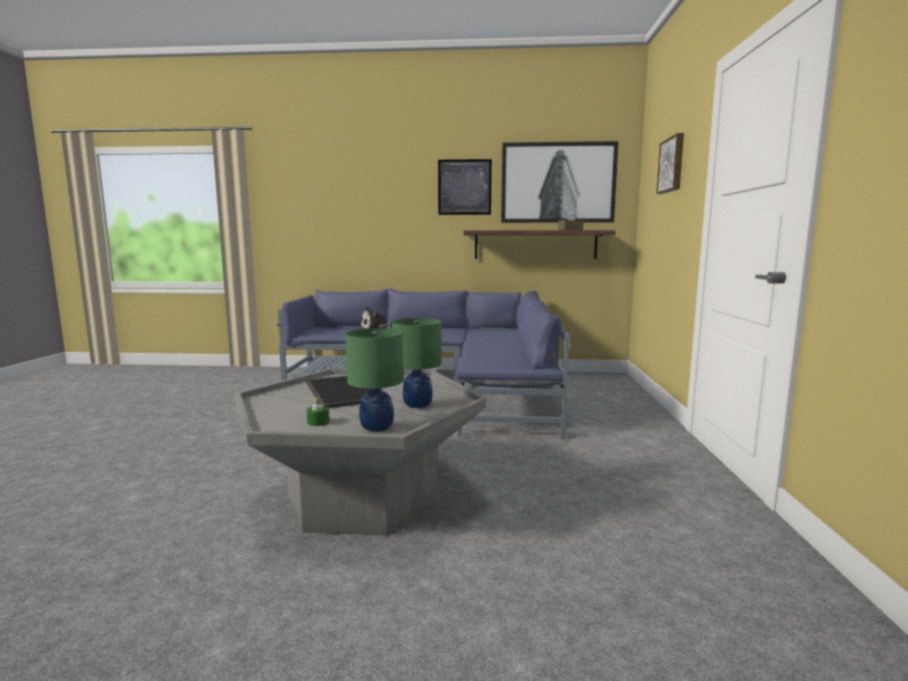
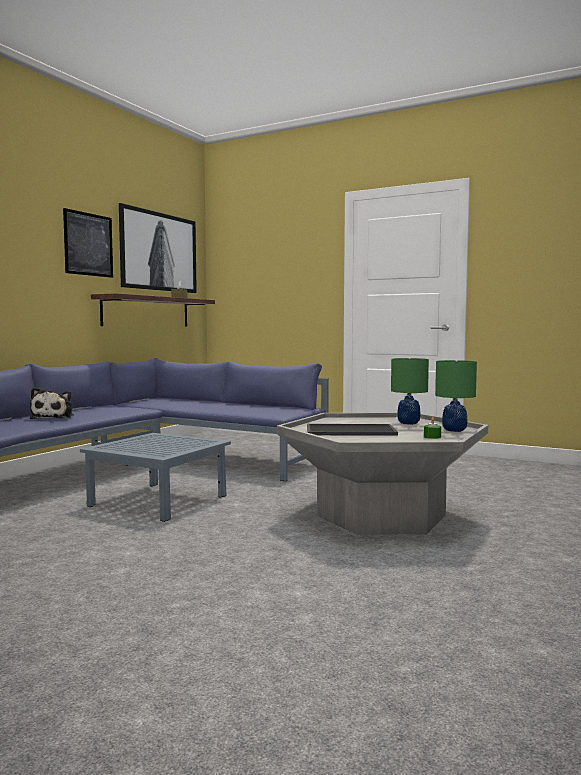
camera: 65 degrees left, 5 degrees down
(672, 165) = (281, 252): picture -> none

